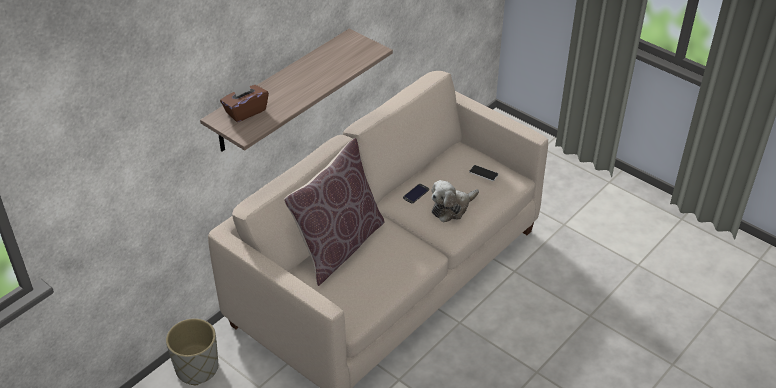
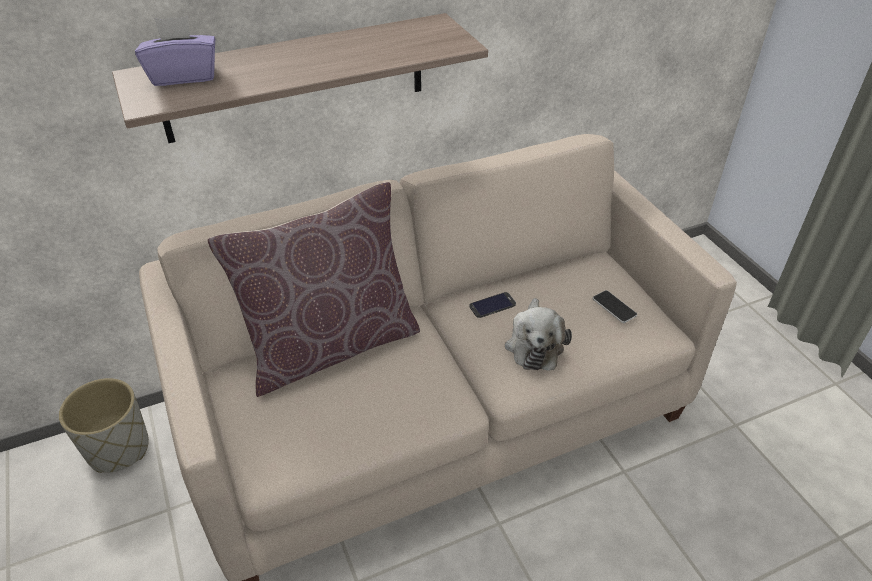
camera: 25 degrees right, 0 degrees up
(245, 111) = (184, 76): brown tissue box -> purple tissue box
(452, 208) = (534, 344): plush toy -> plush toy turned 75 degrees counterclockwise

